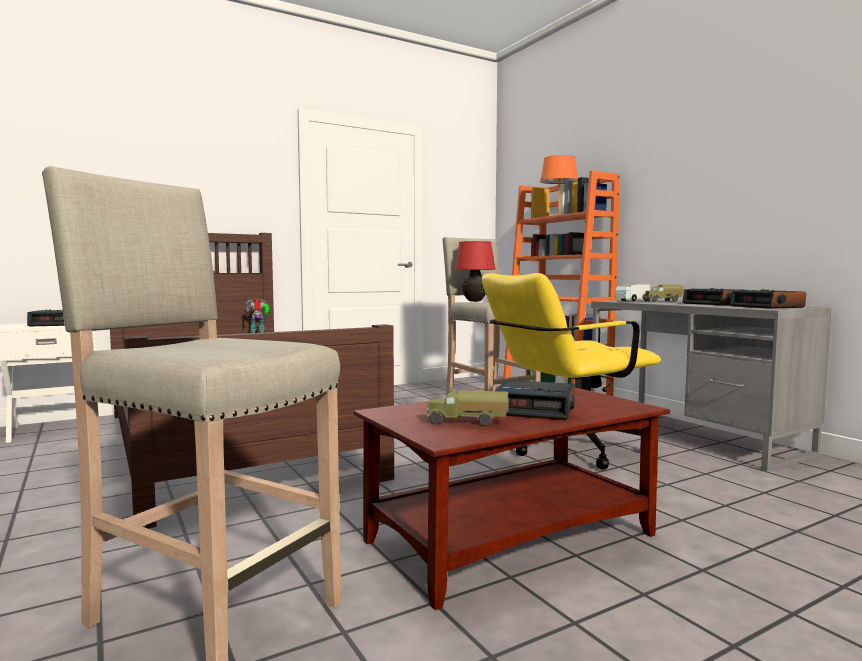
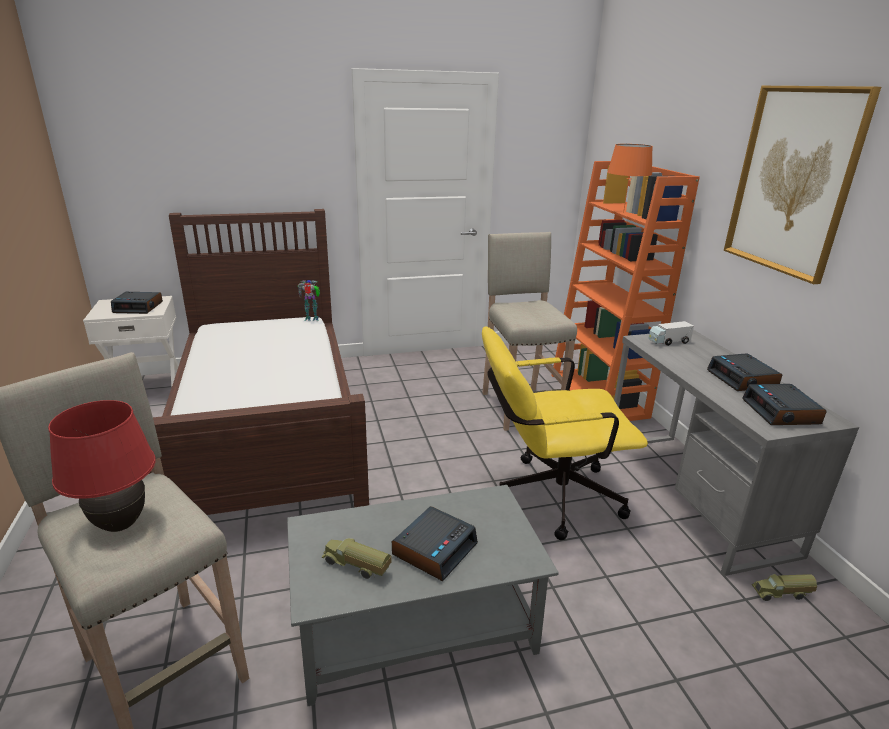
camera: 15 degrees right, 20 degrees up
(474, 301) = (512, 307): red table lamp -> red table lamp (120, 524)
(509, 539) = (413, 628): brown coffee table -> grey coffee table
(536, 409) = (434, 549): alarm clock -> alarm clock turned 90 degrees counterclockwise
(663, 301) = (700, 351): toy truck -> toy truck (781, 594)
(709, 146) = (793, 181): none -> picture

